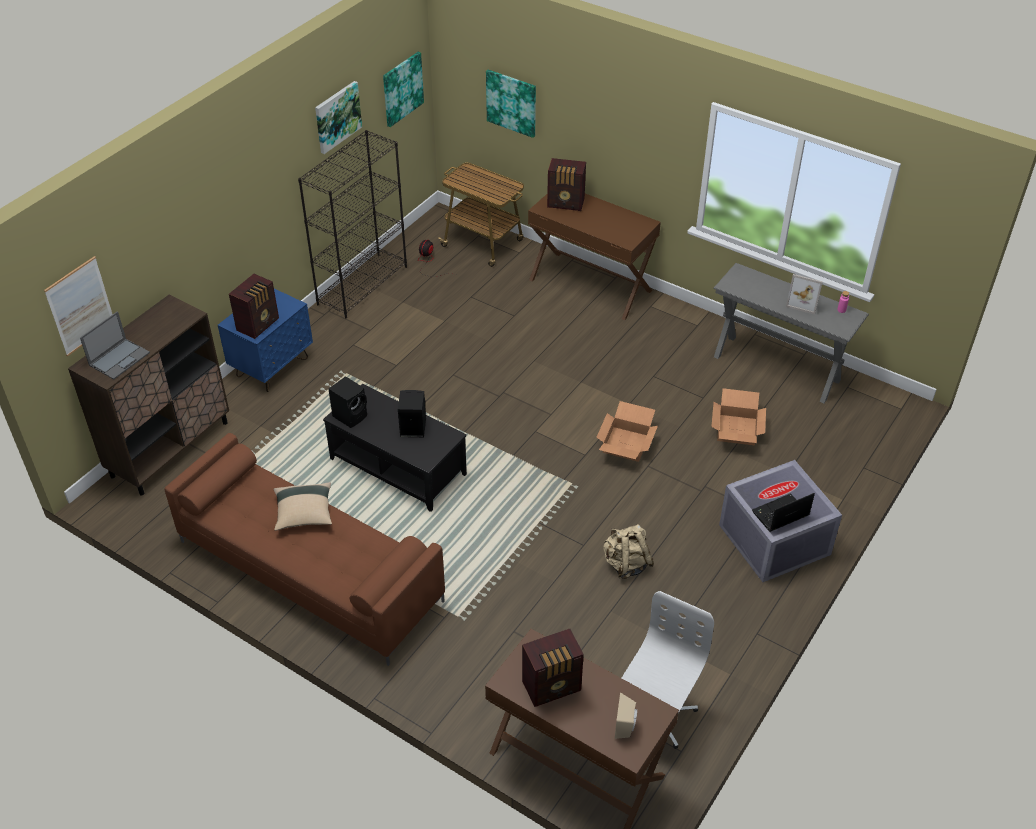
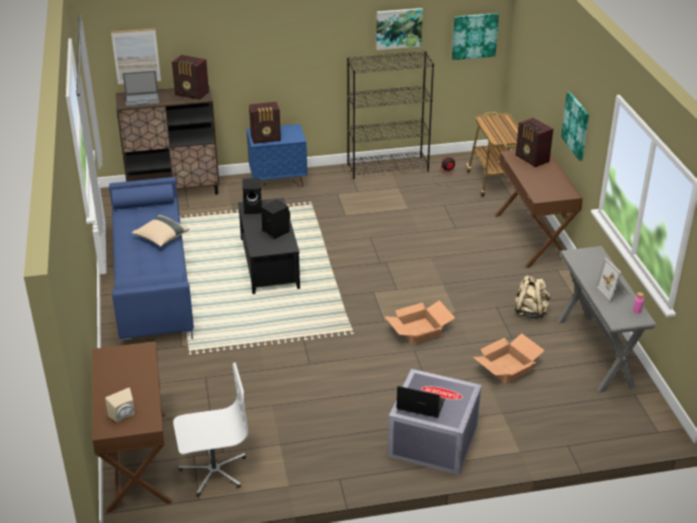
camera: 45 degrees right, 10 degrees down
(308, 571) = (152, 282): brown sofa -> blue sofa
(512, 102) = (537, 70): picture -> picture (576, 125)
(553, 686) = (120, 373): radio -> radio (192, 94)
(626, 564) = (318, 389): beige backpack -> beige backpack (530, 312)

